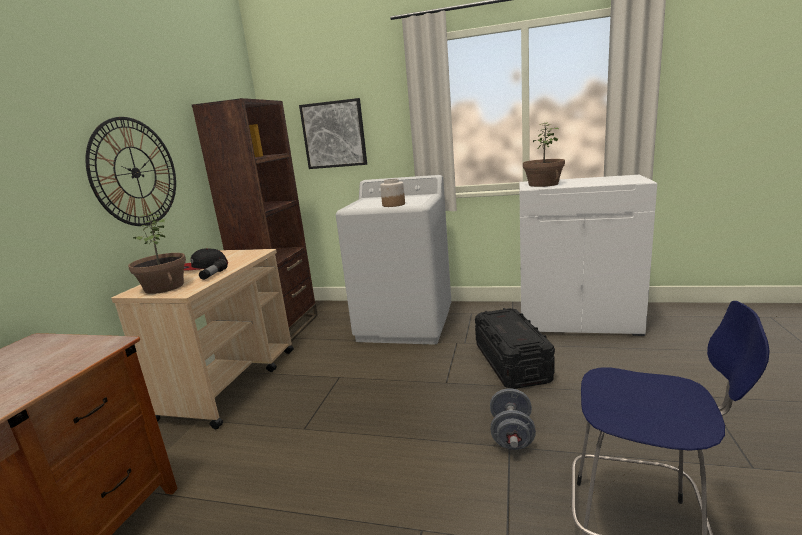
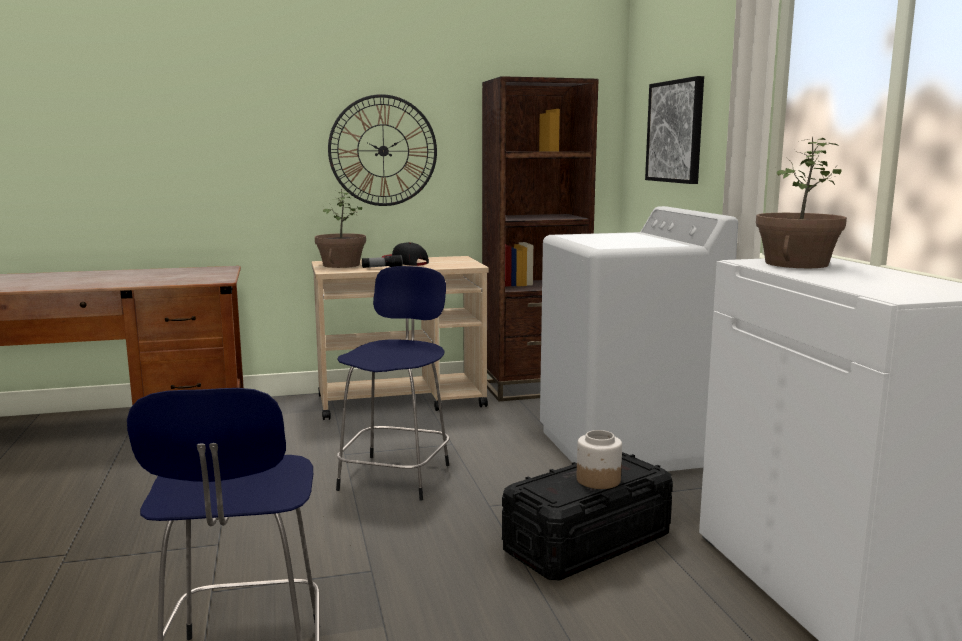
camera: 60 degrees right, 5 degrees down
(369, 410) = (396, 475): none -> blue stool
(393, 205) = (591, 242): jar -> jar (597, 480)
(512, 435) = (395, 569): grey dumbbell -> none

